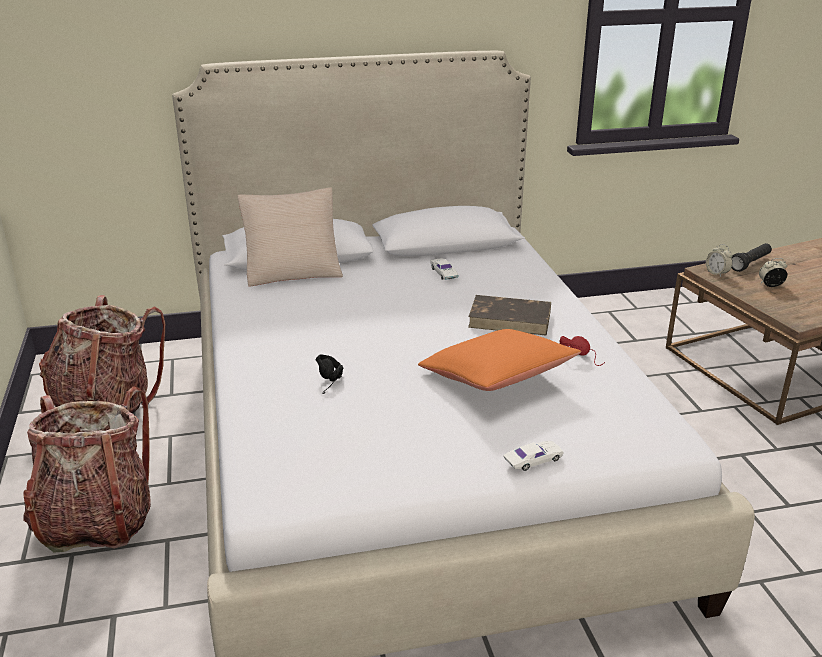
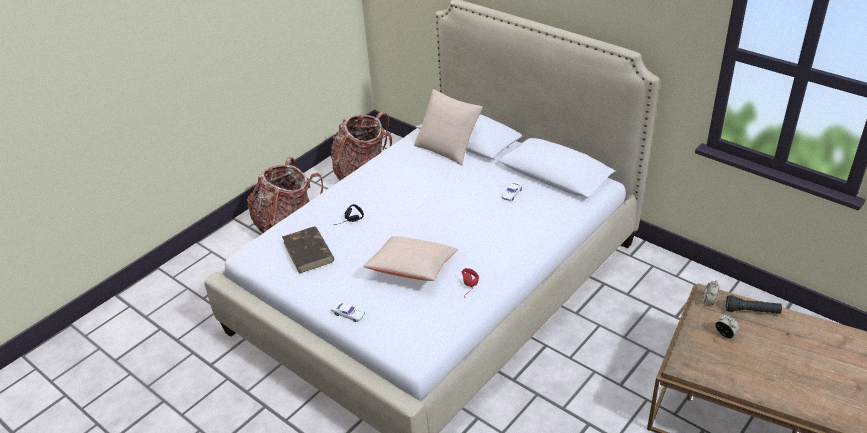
camera: 55 degrees right, 10 degrees up
(496, 379) = (412, 269): orange pillow -> beige pillow
(511, 319) = (484, 243): brown book -> brown book (308, 252)

